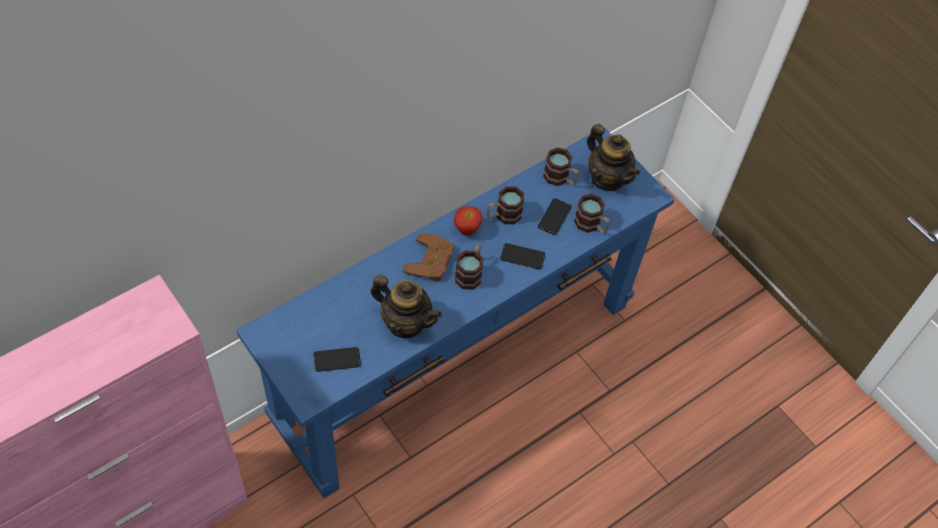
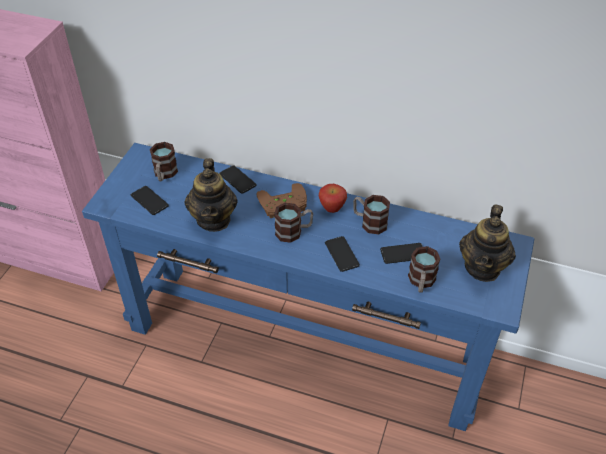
camera: 60 degrees right, 10 degrees down
(370, 276) = (237, 180): none -> phone
(560, 178) = (445, 237): mug -> mug (164, 174)

